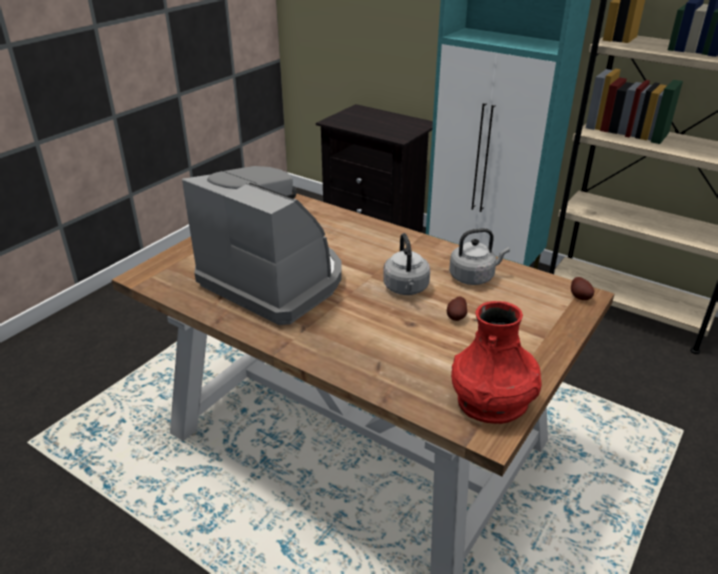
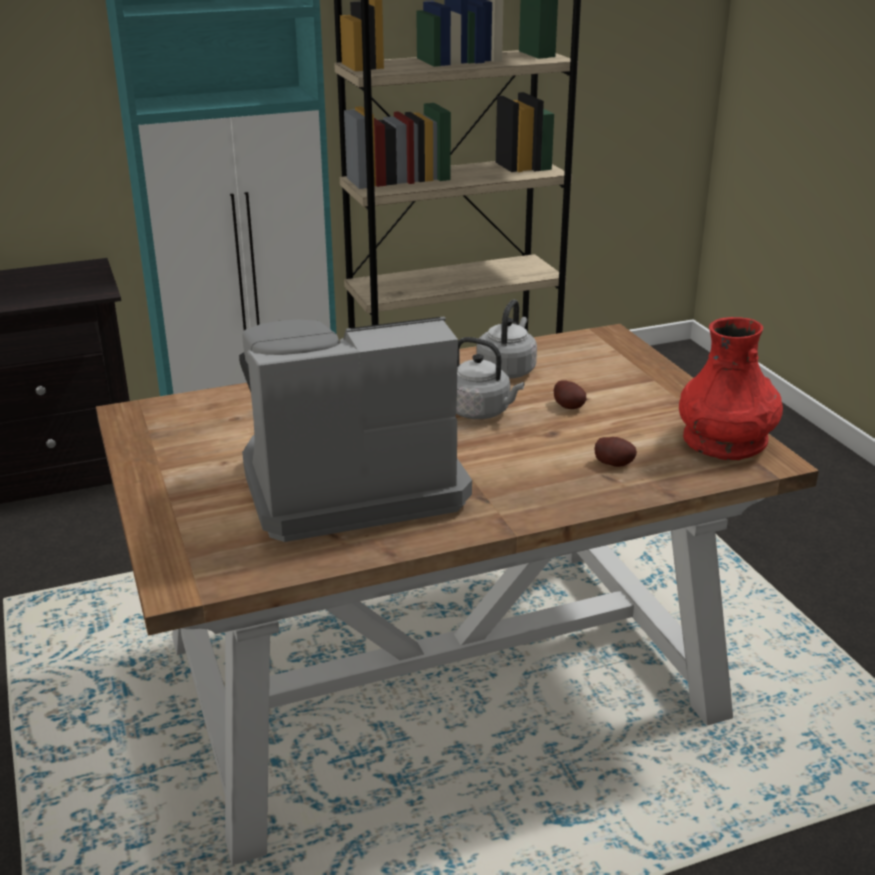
camera: 55 degrees left, 5 degrees down
(580, 296) = (608, 338): potato -> potato (614, 463)

